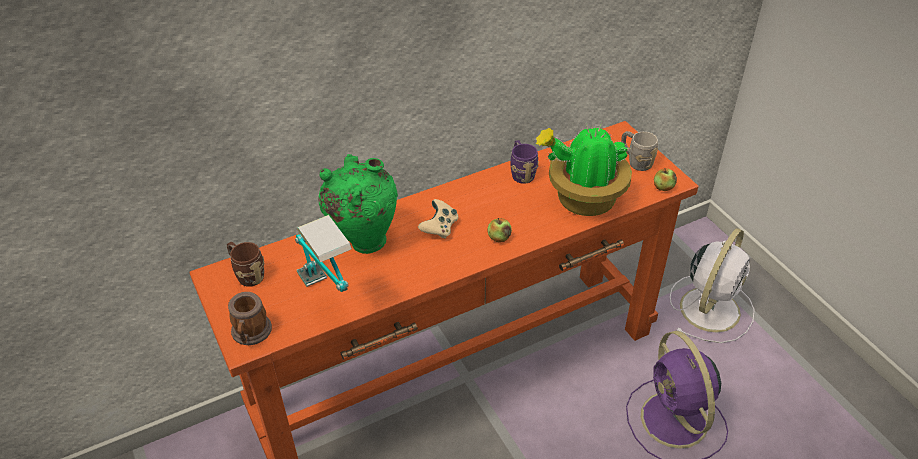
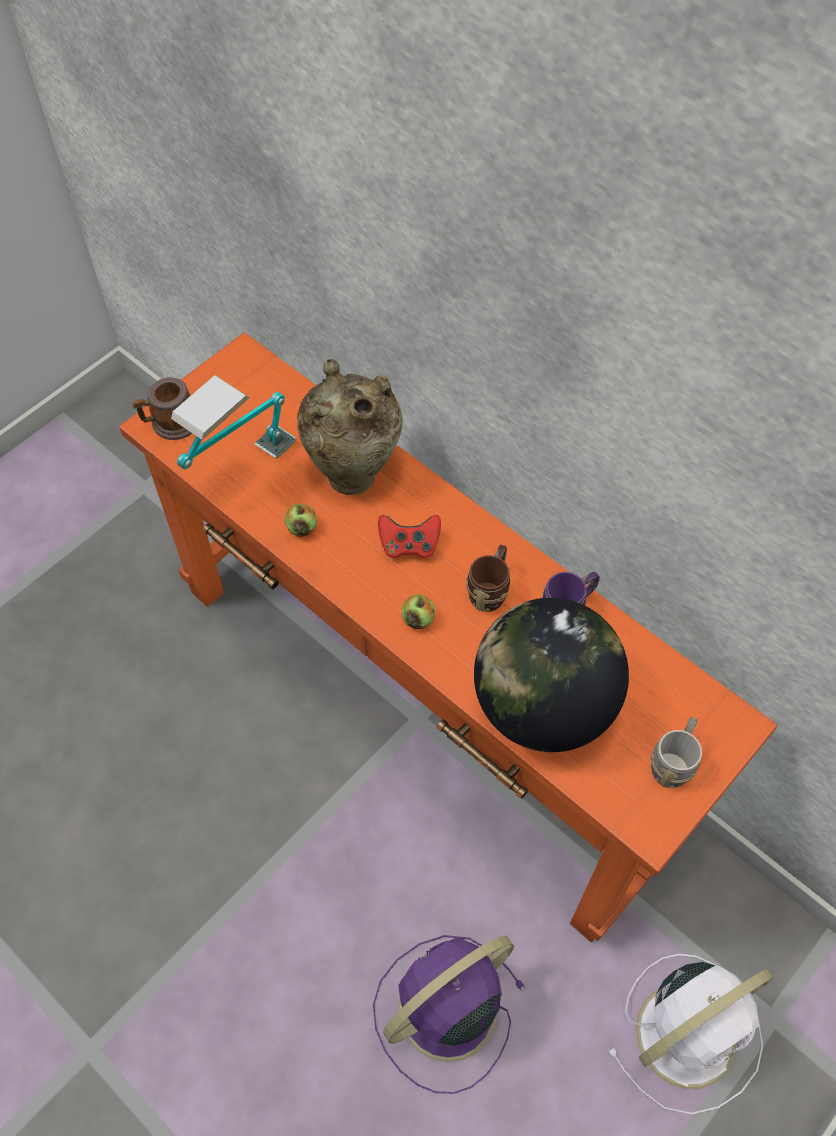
camera: 70 degrees right, 15 degrees up
(247, 274) = (257, 383): brown mug -> brown mug (490, 590)
(363, 241) = (353, 472): green vase -> beige vase
(439, 228) = (409, 545): beige game controller -> red game controller
(583, 200) = (543, 706): potted plant -> globe
(663, 187) = (626, 816): apple -> apple (302, 528)
(710, 307) = (689, 1032): white fan -> white fan turned 45 degrees counterclockwise

